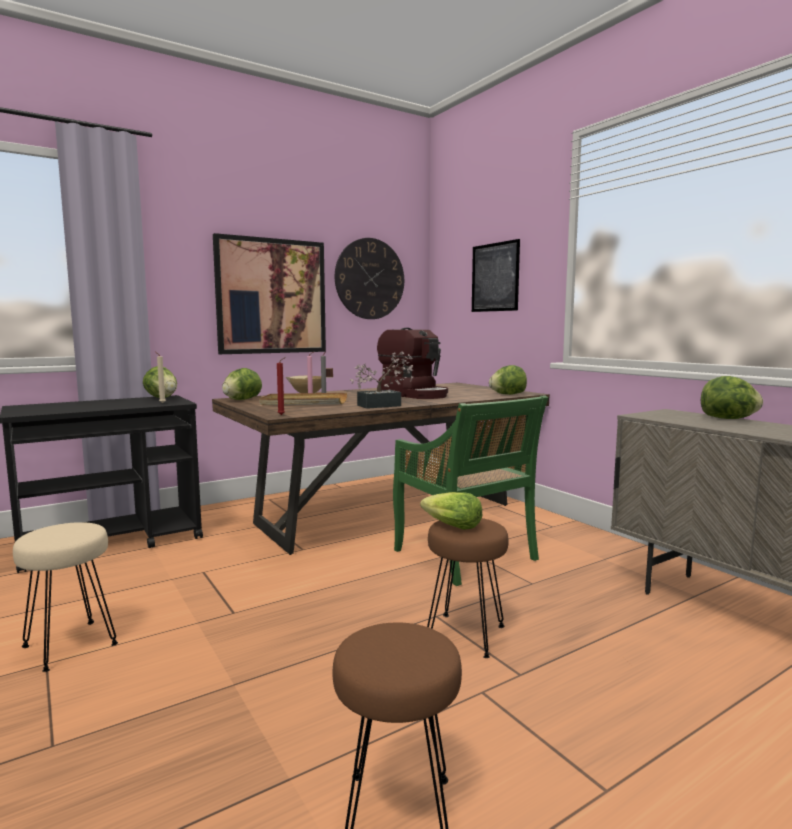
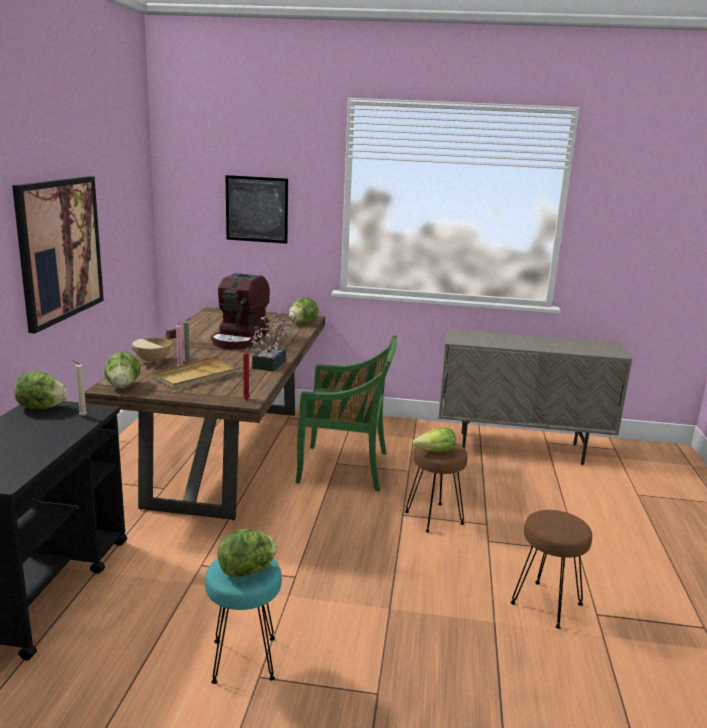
camera: 50 degrees left, 10 degrees up
(71, 645) = (244, 659): beige stool -> turquoise stool
(370, 279) = (120, 208): wall clock -> none
(414, 394) = (240, 339): coffee machine -> coffee machine turned 105 degrees clockwise
(728, 418) = (494, 334): lettuce -> lettuce (248, 571)

